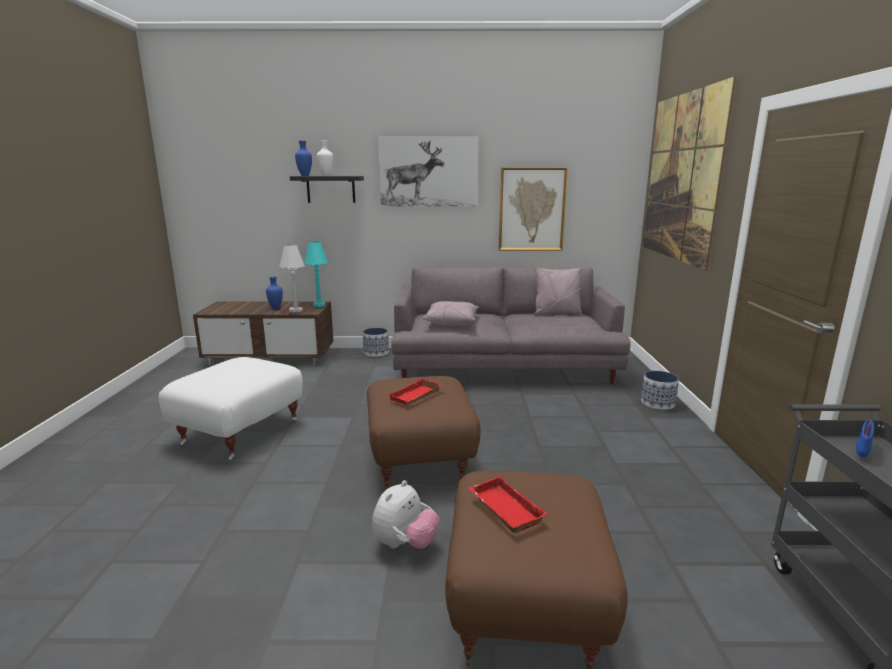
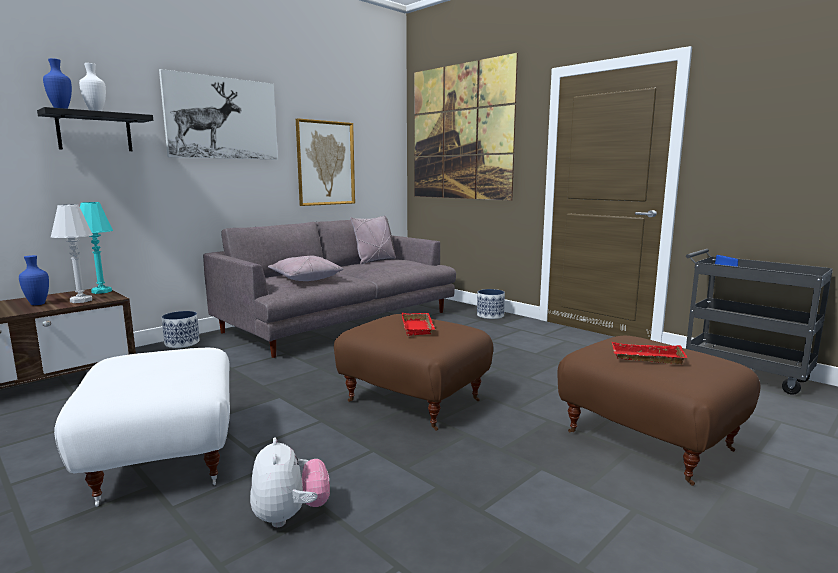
camera: 45 degrees left, 5 degrees down
(405, 544) = (524, 452): plush toy -> plush toy (290, 516)

